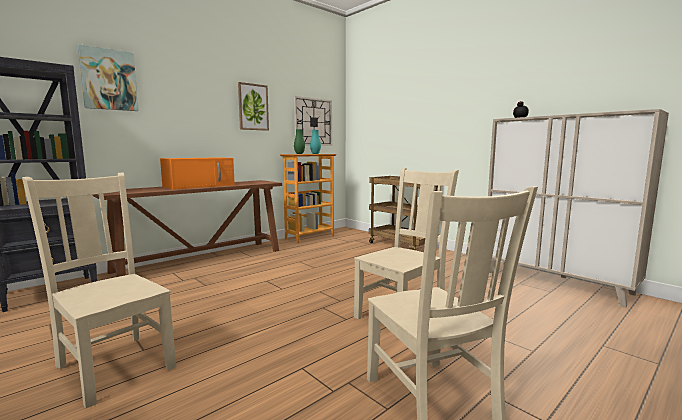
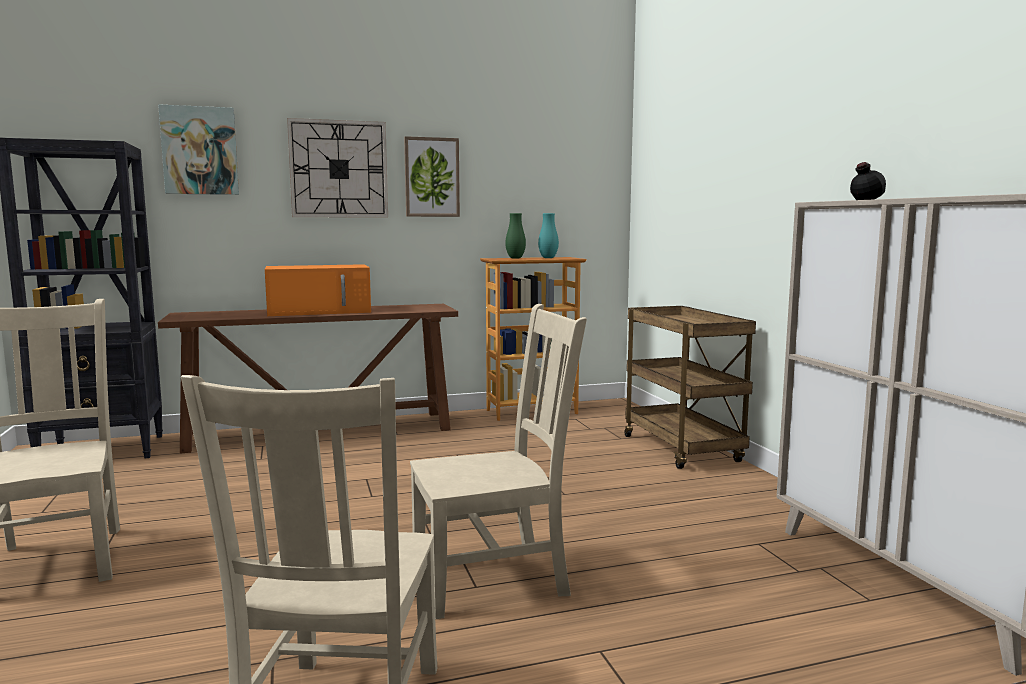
camera: 25 degrees right, 0 degrees up
(313, 122) = (555, 198): wall clock -> wall clock (338, 169)

